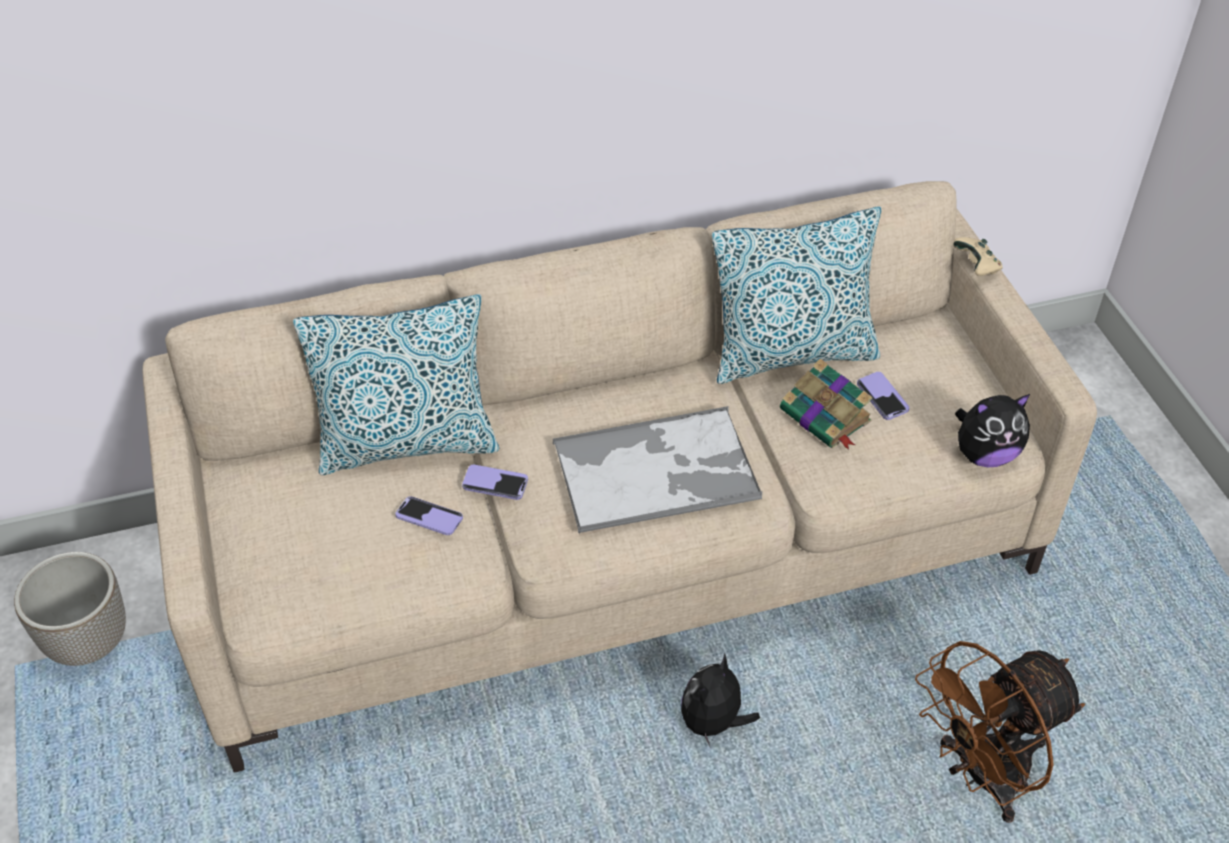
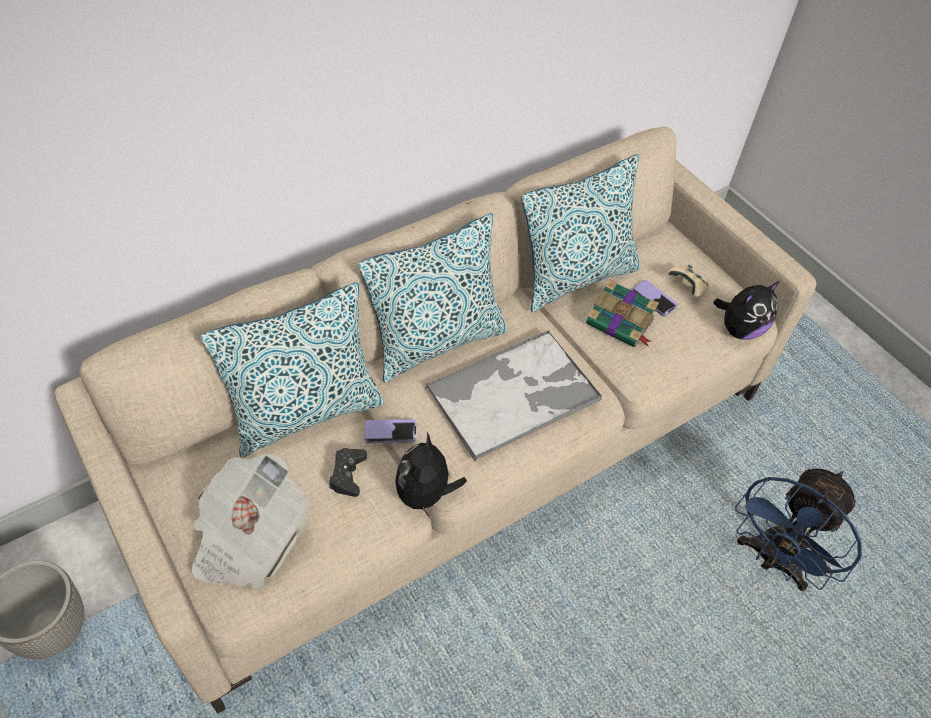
camera: 20 degrees left, 5 degrees up
(299, 559) = (249, 538): none -> newspaper
(429, 517) = (348, 474): phone -> black game controller
(587, 396) = (437, 342): none -> pillow
(713, 723) = (577, 568): plush toy -> plush toy (425, 494)
(976, 267) = (692, 188): beige game controller -> beige game controller (687, 288)
(981, 777) = (772, 561): brown fan -> blue fan

